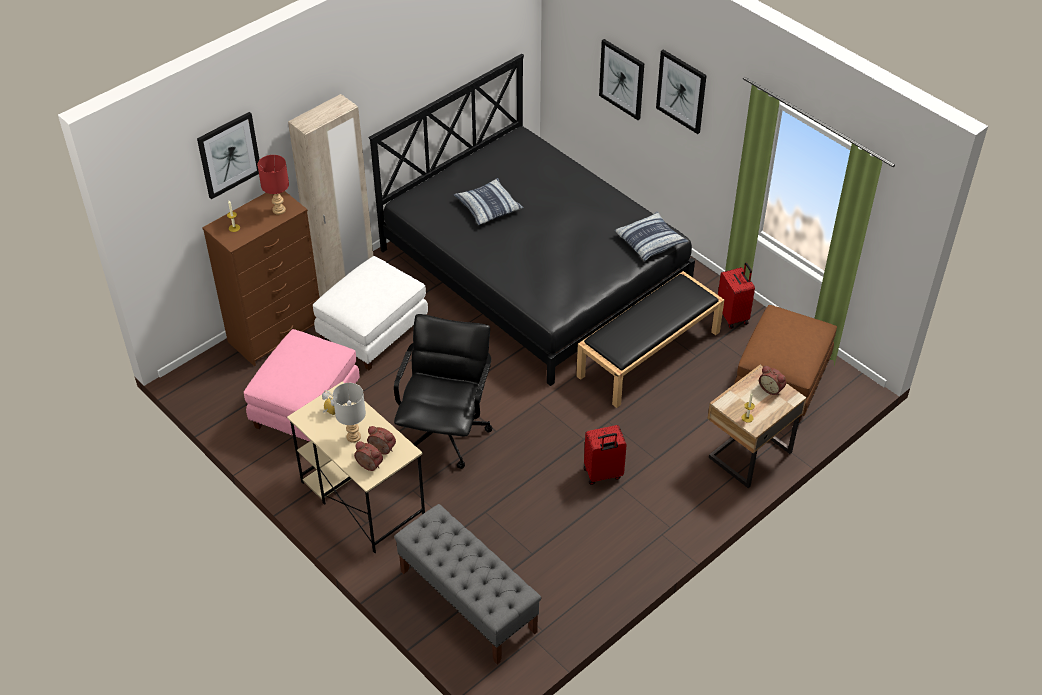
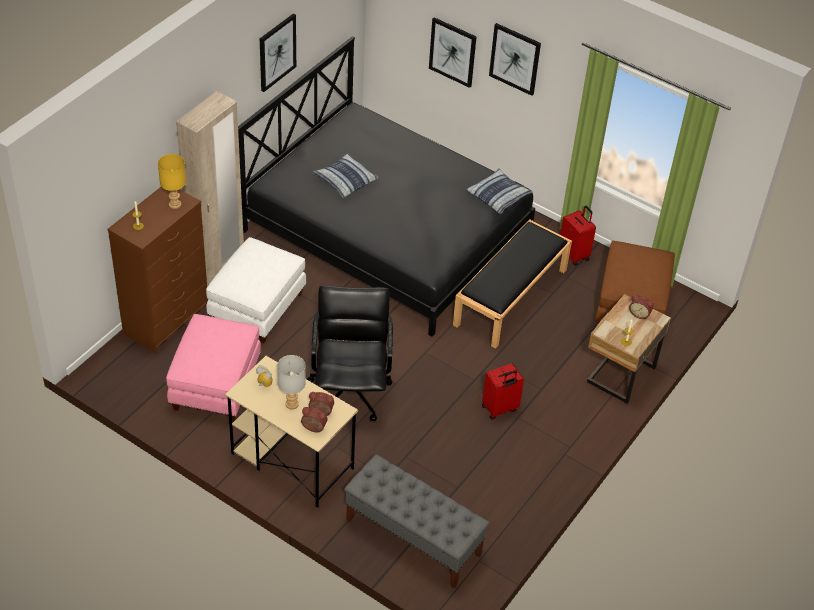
camera: 15 degrees left, 0 degrees up
(229, 155) = (129, 158): picture -> picture (277, 52)
(278, 210) = (174, 205): red table lamp -> yellow table lamp

